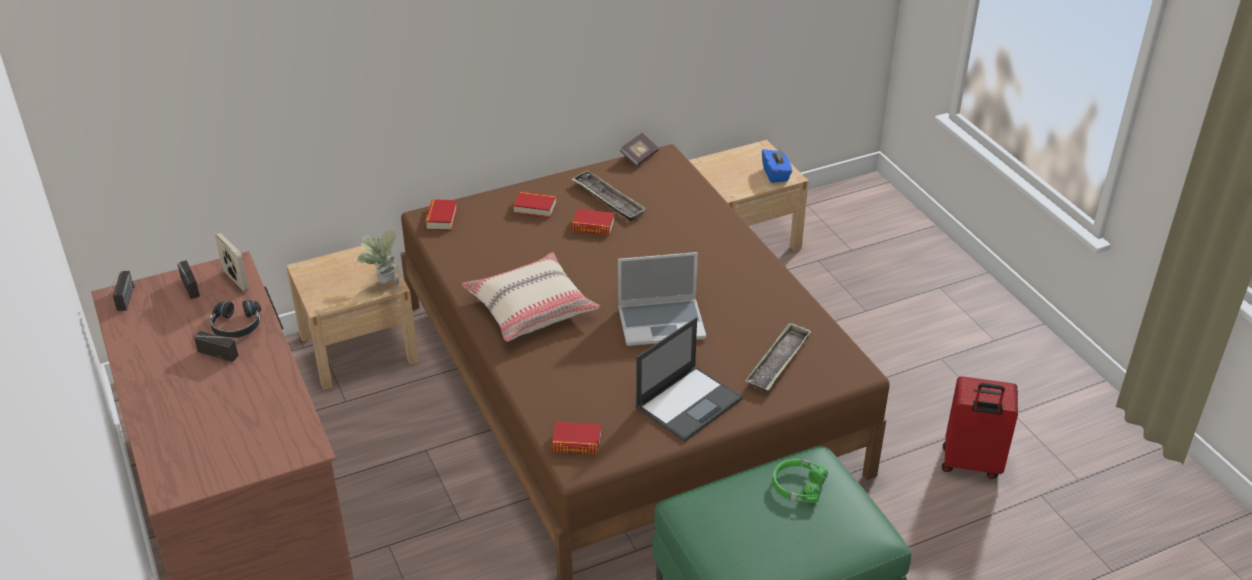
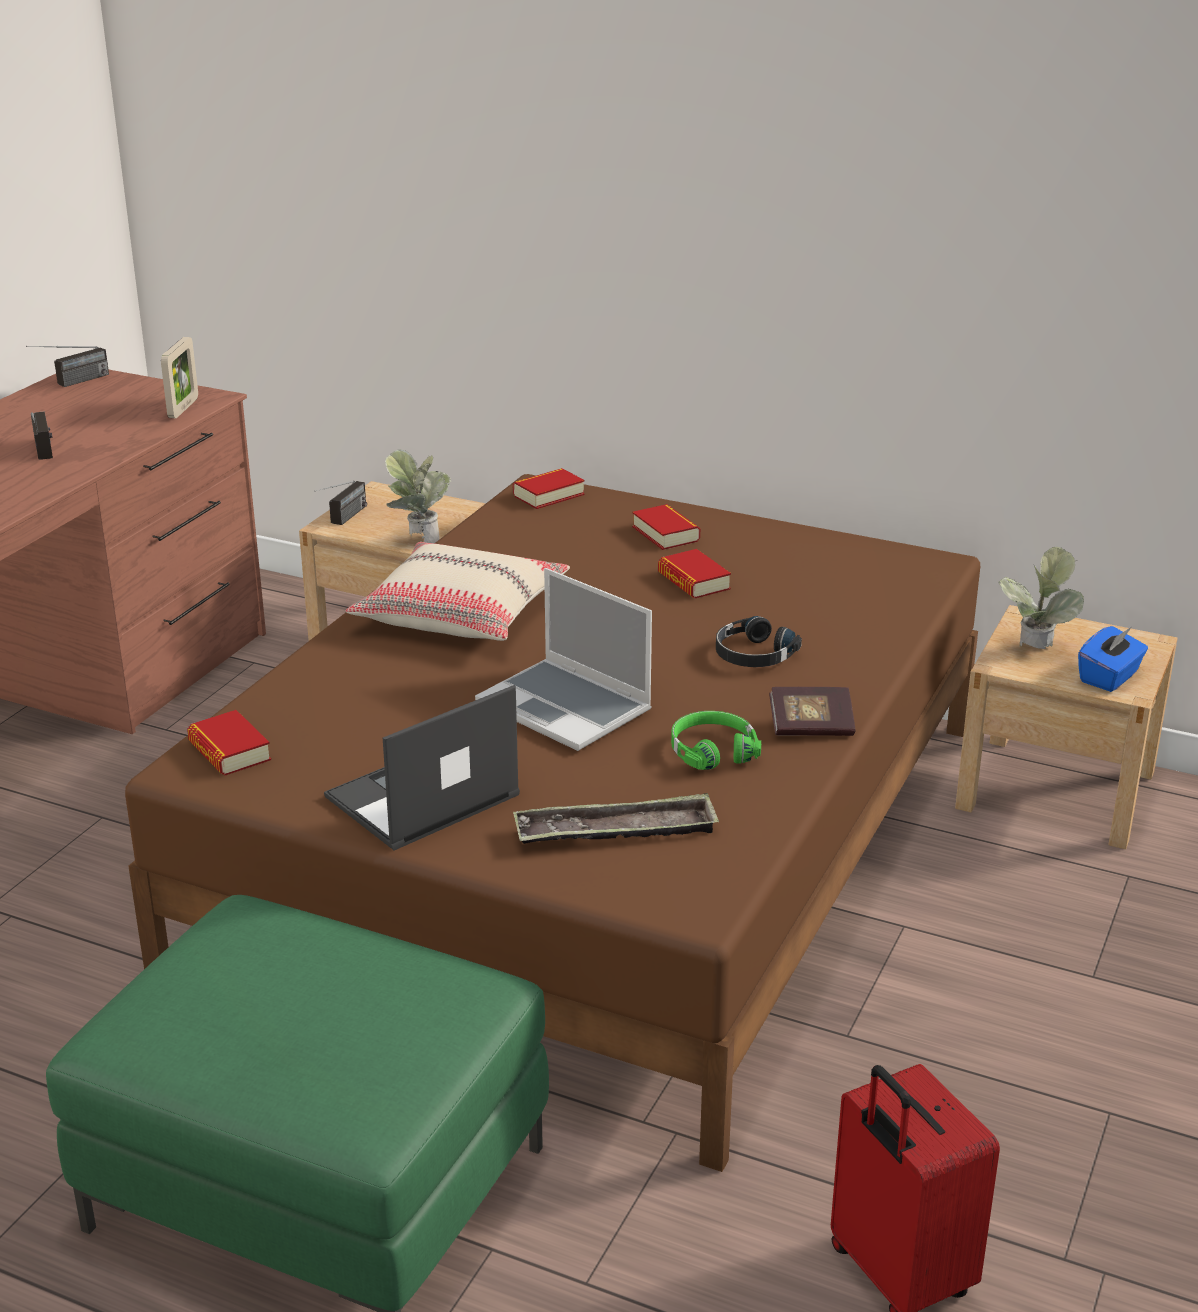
camera: 50 degrees right, 10 degrees down
(194, 292) = (135, 400): radio -> radio (343, 520)
(236, 325) = (104, 437): black headphones -> black headphones (753, 655)
(608, 200) = (768, 567): tray -> none
(639, 156) = (901, 548): book -> book (811, 727)
(689, 402) = (420, 797): laptop -> laptop turned 135 degrees clockwise
(734, 179) = (1034, 653): none -> potted plant
(797, 485) = (393, 990): green headphones -> green headphones (712, 750)

